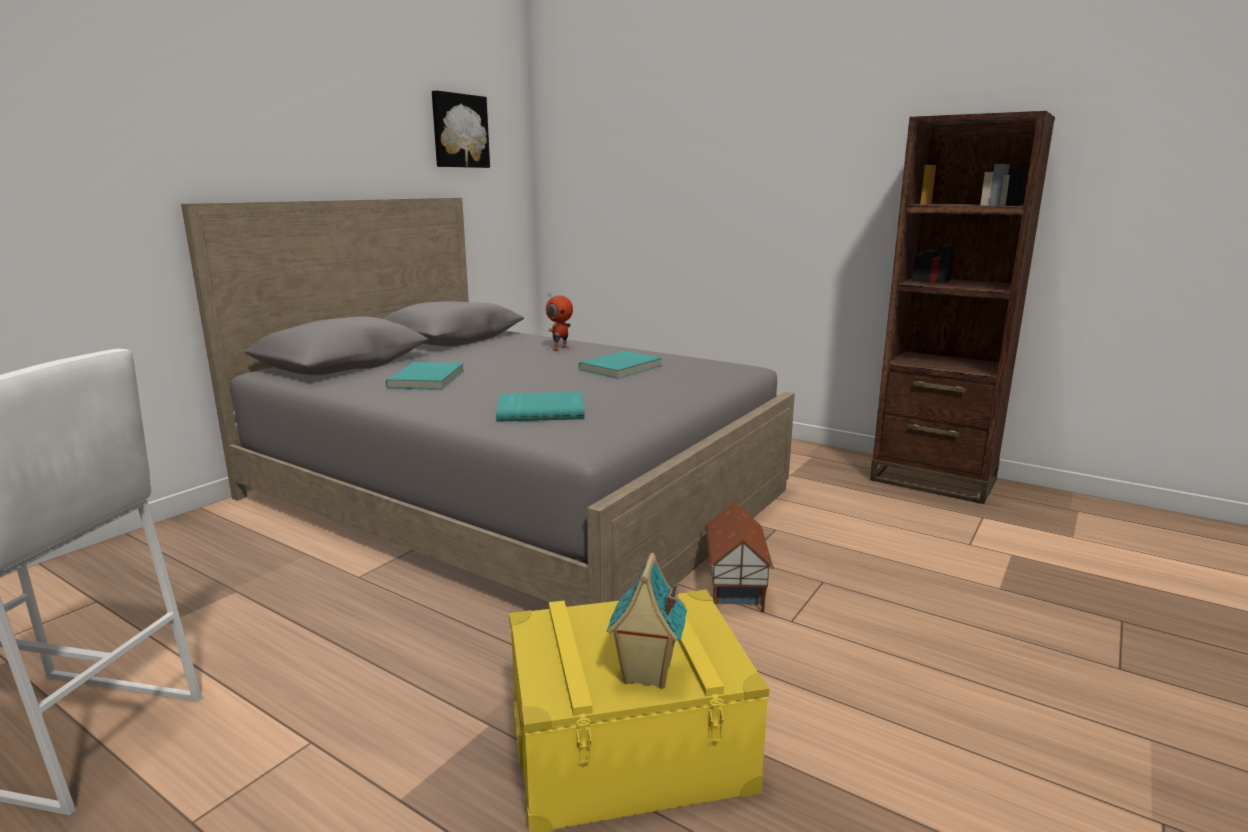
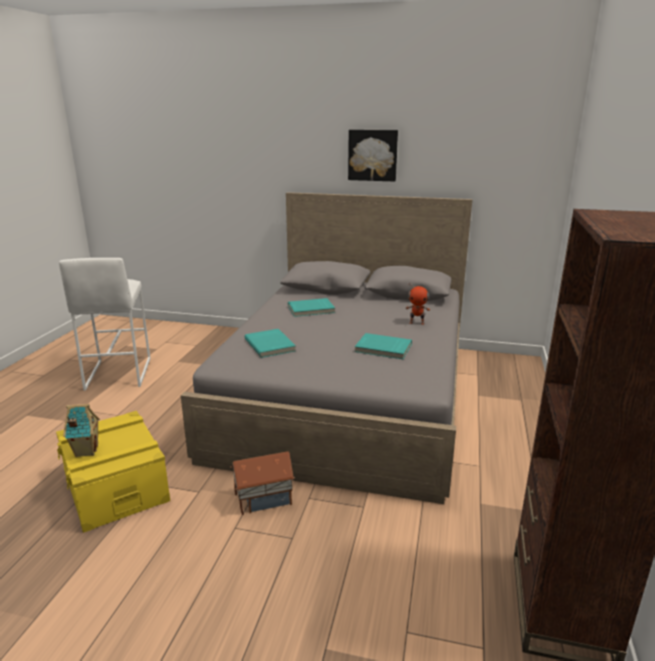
camera: 70 degrees right, 5 degrees up
(459, 131) = (486, 151): picture -> picture (372, 155)

